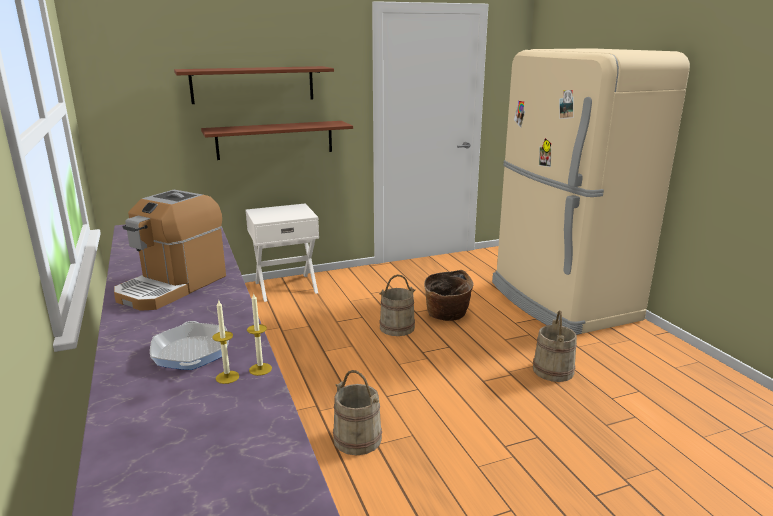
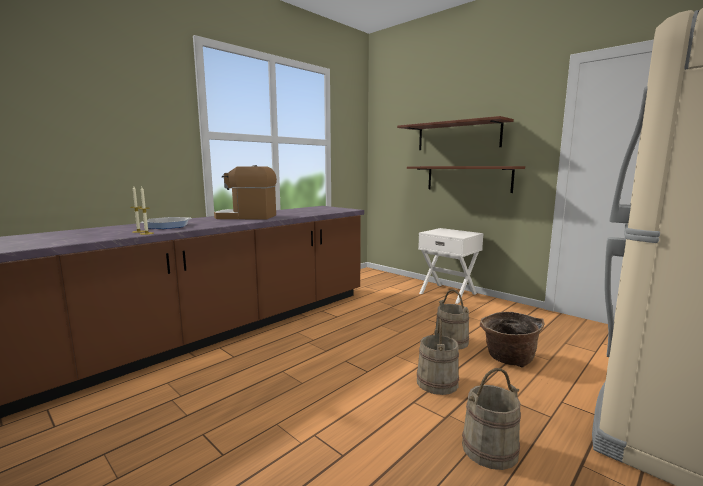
camera: 65 degrees right, 10 degrees down
(358, 438) = (285, 362): beige bucket -> beige bucket (437, 383)

